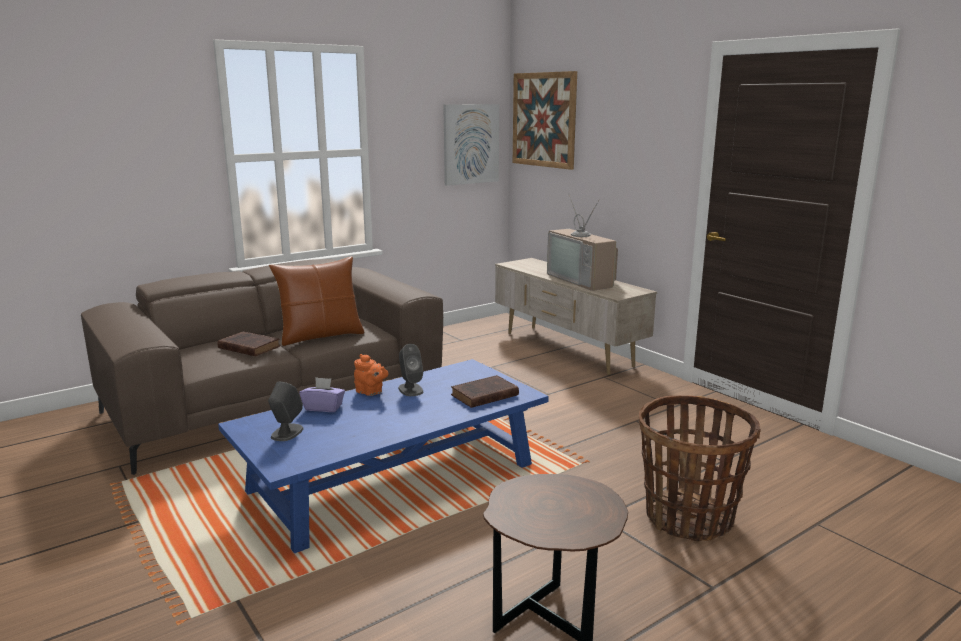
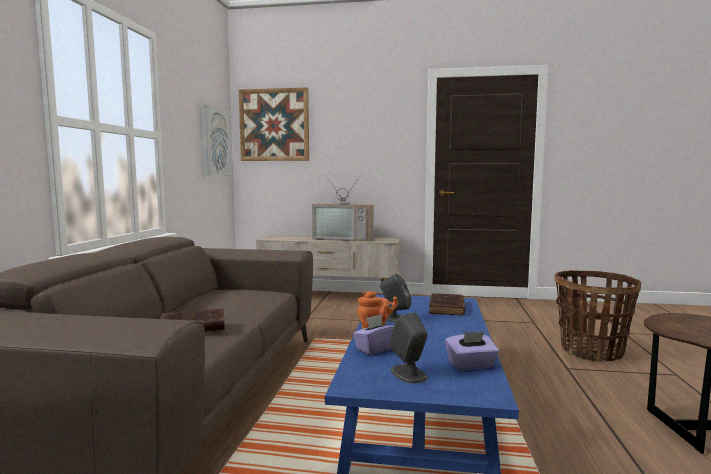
camera: 45 degrees left, 10 degrees down
(321, 336) = (235, 304): brown pillow -> none
(337, 446) = (471, 365): none -> purple tissue box

